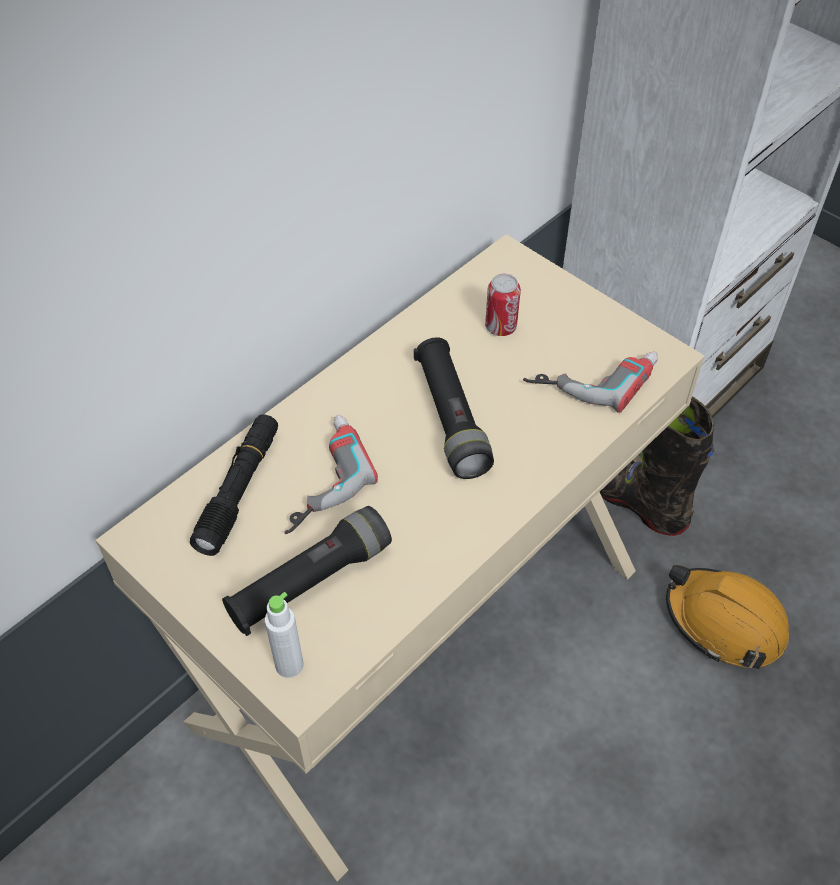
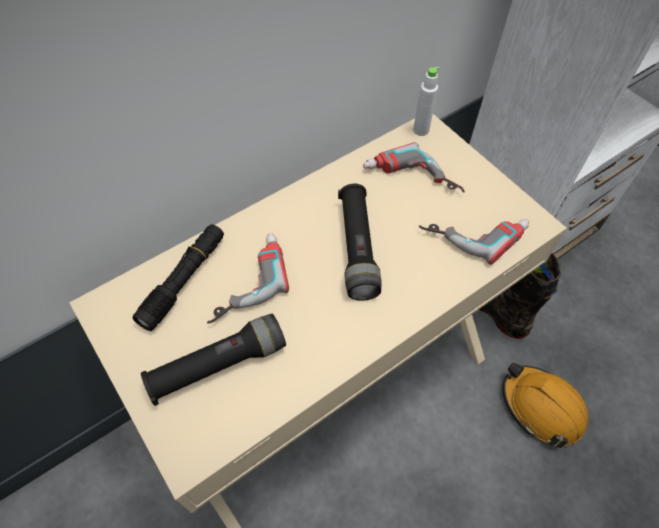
camera: 10 degrees right, 5 degrees up
(289, 665) = (184, 434): white bottle -> white bottle (421, 130)
(500, 327) = (410, 181): can -> power drill

